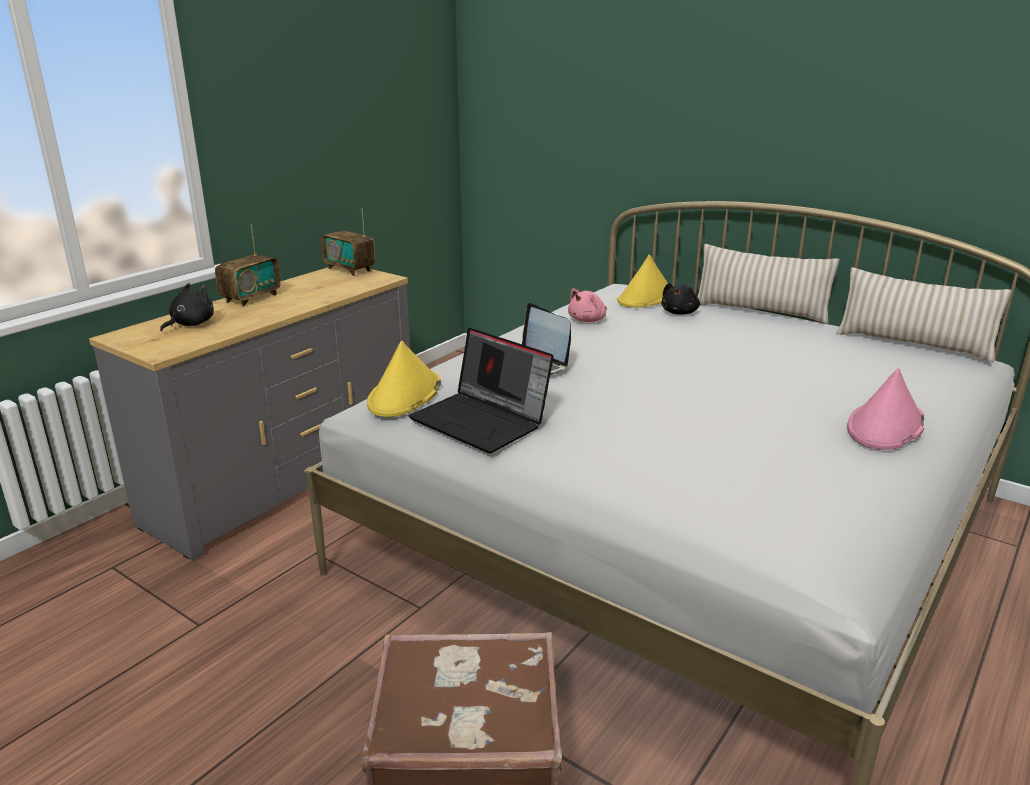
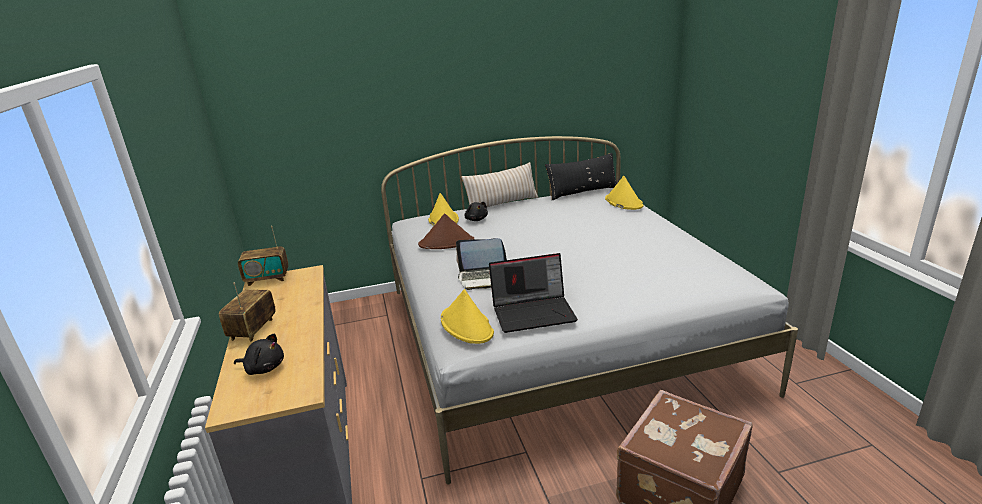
camera: 50 degrees left, 0 degrees up
(190, 324) = (264, 368): black plush toy -> black plush toy turned 120 degrees clockwise
(251, 298) = (253, 330): radio -> radio turned 150 degrees counterclockwise
(588, 320) = (447, 243): pink plush toy -> brown hat
(885, 426) = (651, 227): pink hat -> none
(913, 344) = (582, 192): beige pillow -> black pillow
(938, 381) = (623, 202): none -> yellow hat

